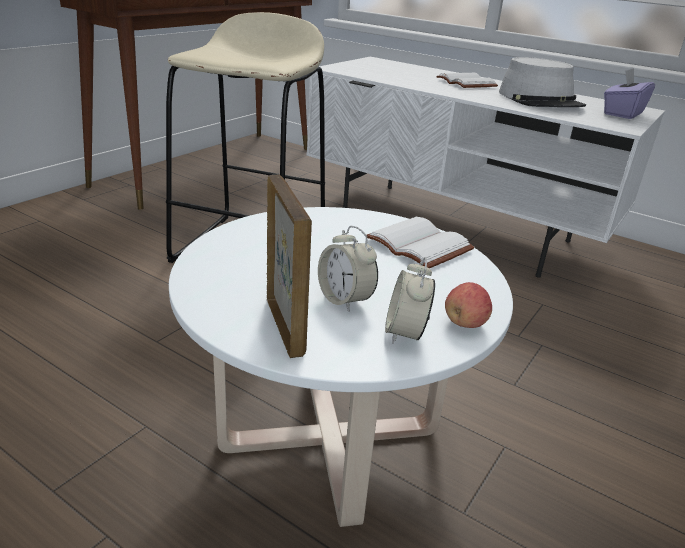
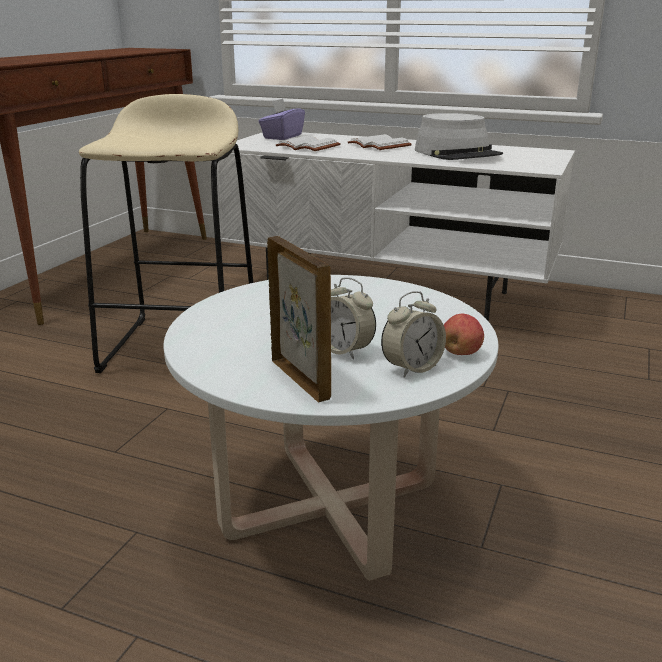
camera: 10 degrees left, 5 degrees down
(405, 333) = (412, 368): alarm clock -> alarm clock turned 120 degrees counterclockwise
(421, 245) = (393, 297): white book -> white book (309, 146)
(622, 113) = (538, 157): purple tissue box -> purple tissue box (282, 137)

